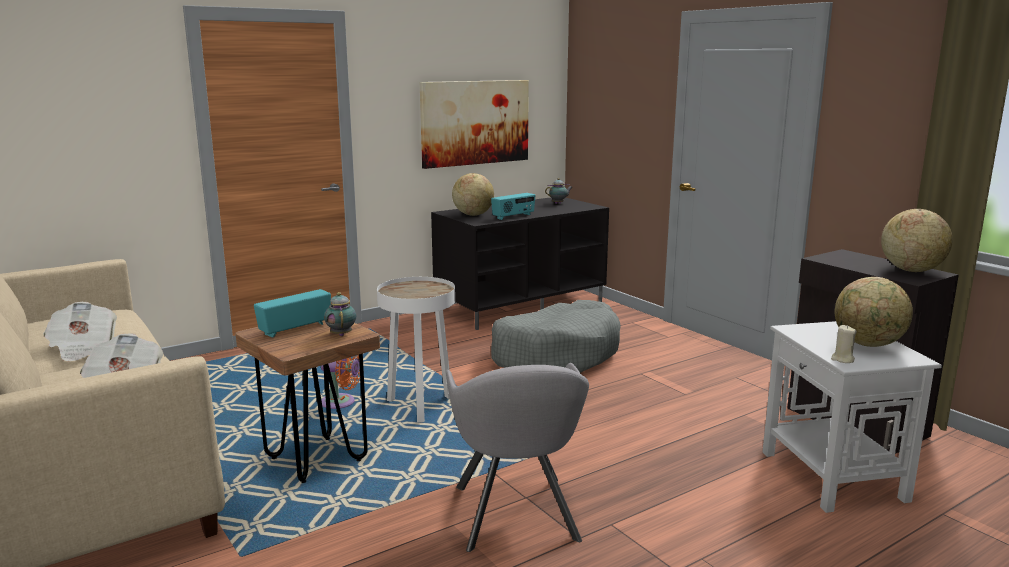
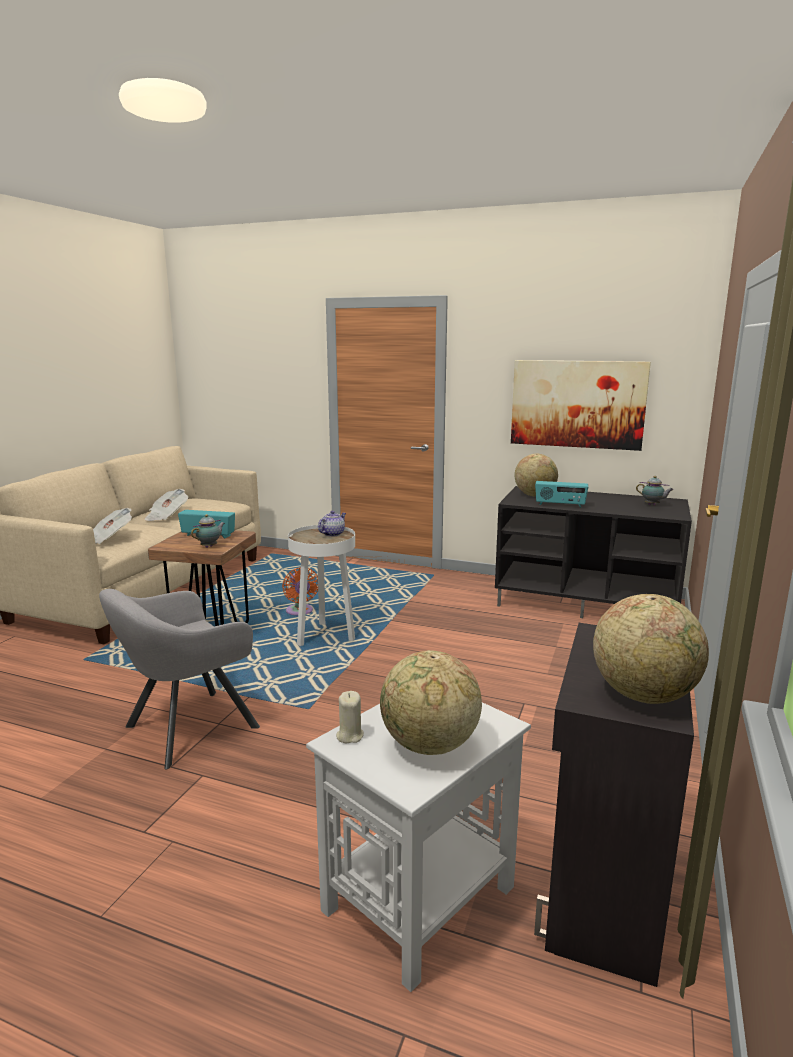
camera: 55 degrees right, 0 degrees up
(414, 286) = (332, 534): none -> teapot
(556, 354) = (501, 651): grey dog bed -> none

